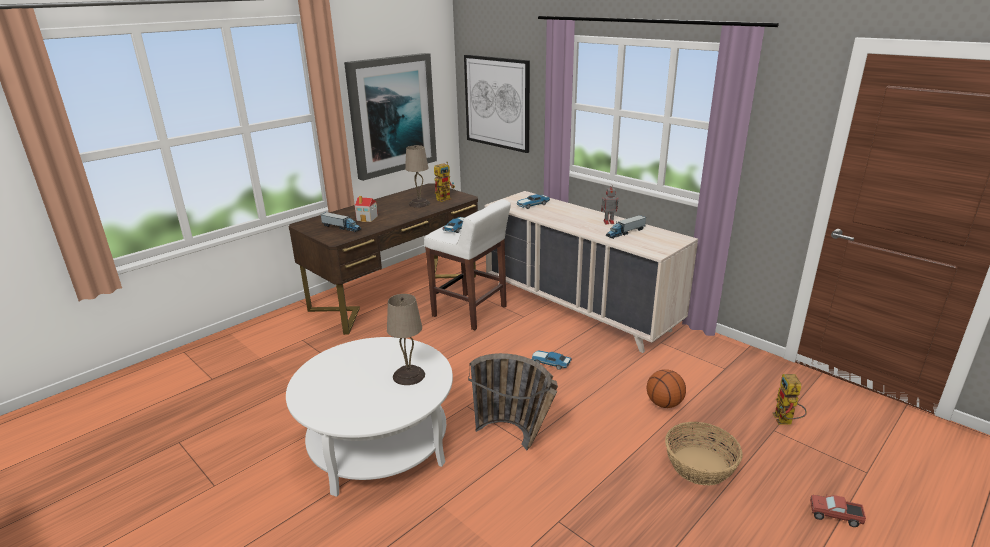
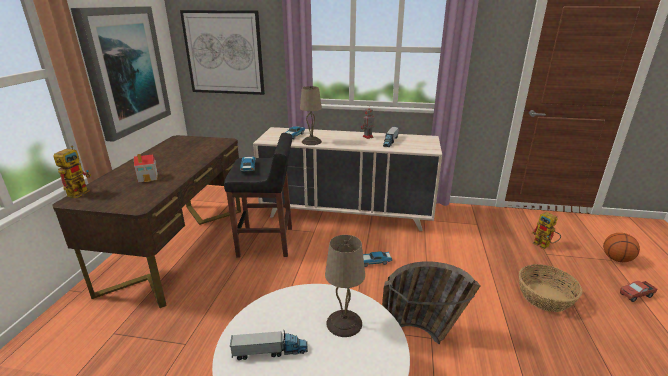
camera: 35 degrees left, 0 degrees up
(341, 227) = (129, 193): toy truck -> toy truck (270, 351)
(419, 204) = (187, 154): beige table lamp -> beige table lamp (311, 142)
(445, 198) = (207, 145): toy robot -> toy robot (80, 191)
(470, 312) = (267, 242): white stool -> black stool
(664, 403) = (475, 262): basketball -> basketball (616, 259)

